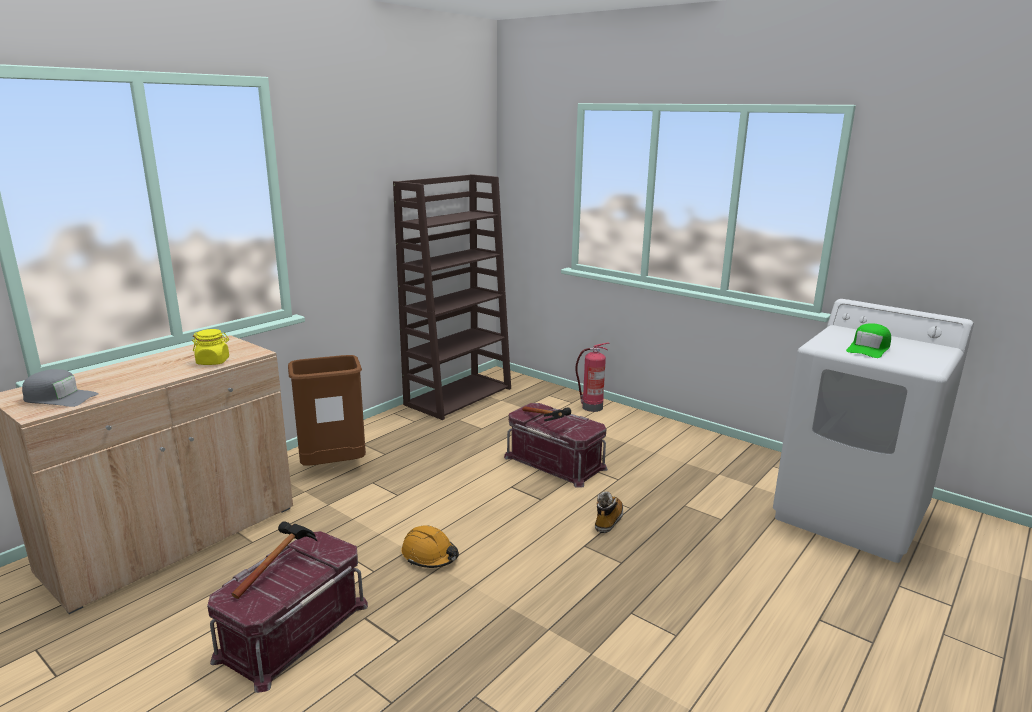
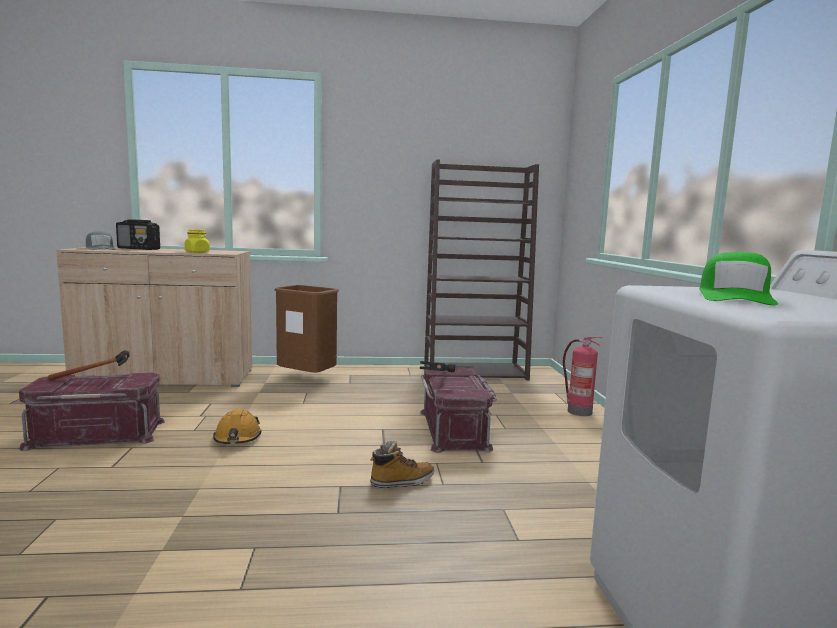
camera: 45 degrees right, 10 degrees down
(99, 378) = (139, 249): none -> radio
(869, 348) = (735, 297): green cap -> green cap turned 60 degrees counterclockwise

